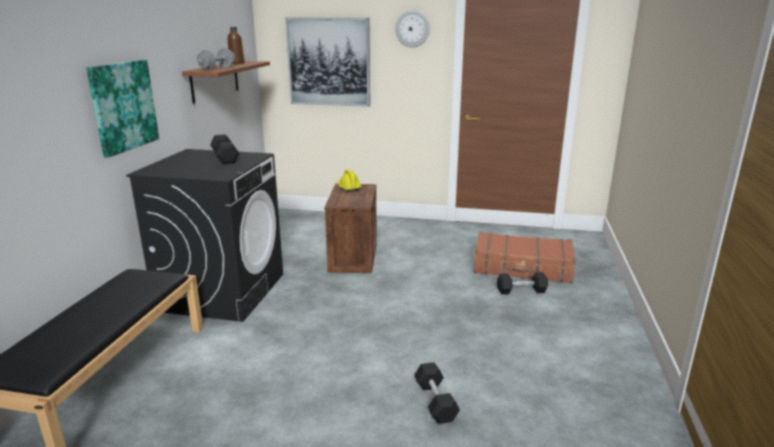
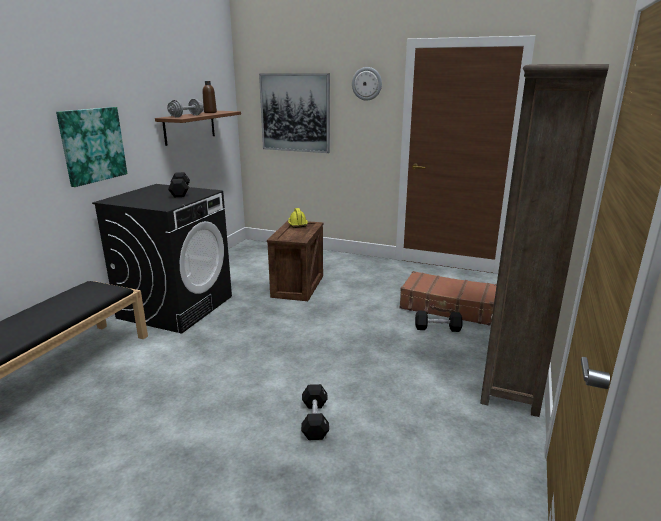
camera: 10 degrees right, 0 degrees up
(612, 329) = (512, 371): none -> brown bookcase

